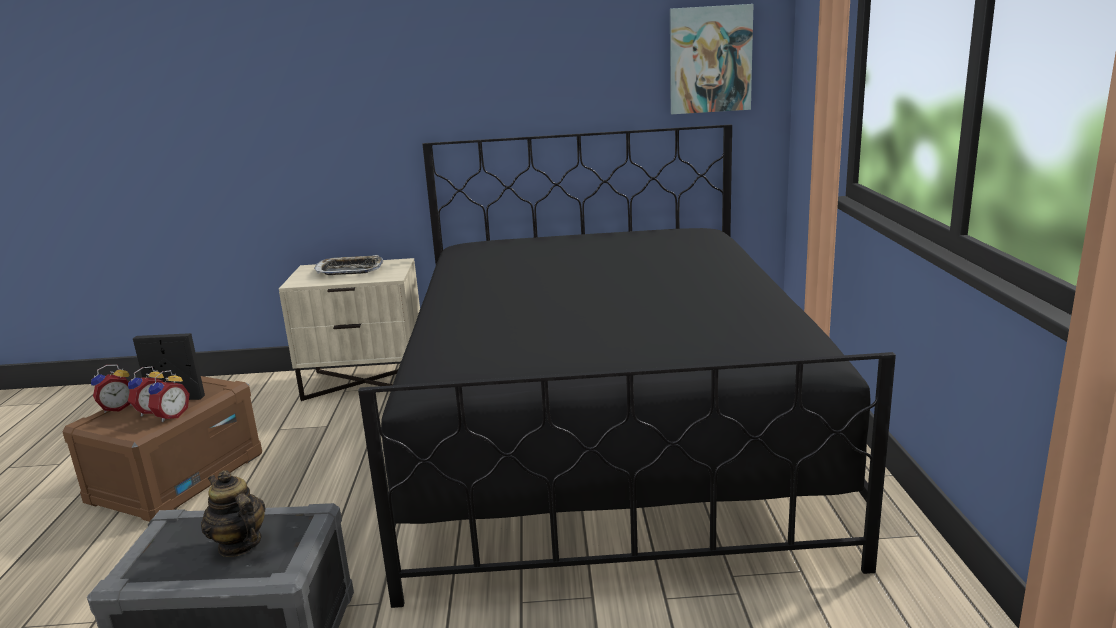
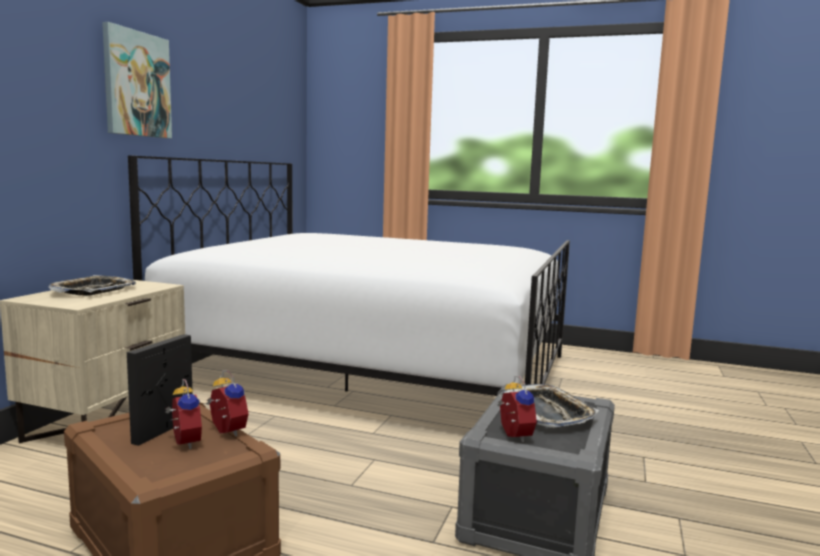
camera: 70 degrees left, 10 degrees down
(117, 408) = (132, 461): alarm clock -> alarm clock (513, 436)
(239, 544) = (547, 412): teapot -> tray
(605, 438) = (372, 370): black bed -> white bed
(710, 59) = (279, 117): picture -> picture (136, 84)

